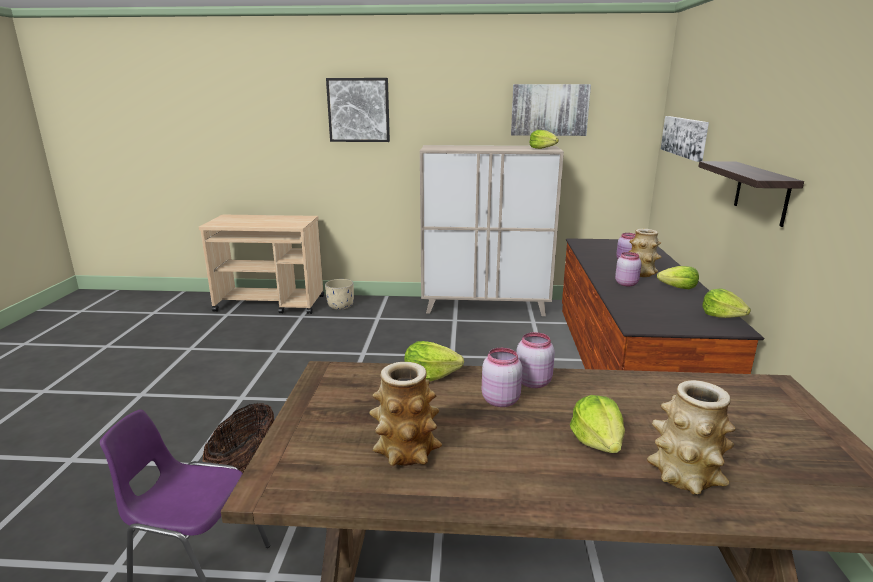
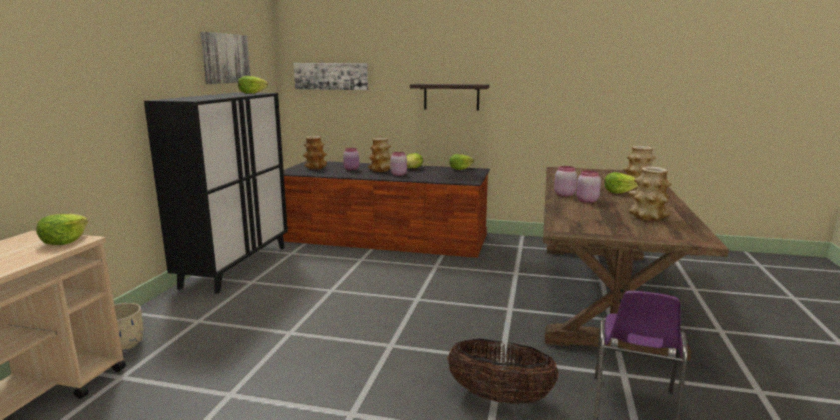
camera: 80 degrees left, 5 degrees down
(358, 110) = (61, 56): picture -> none
(430, 375) = (561, 210): lettuce -> lettuce (64, 241)
(485, 307) = (236, 266): beige cabinet -> black cabinet
(614, 247) = (315, 167): none -> vase

